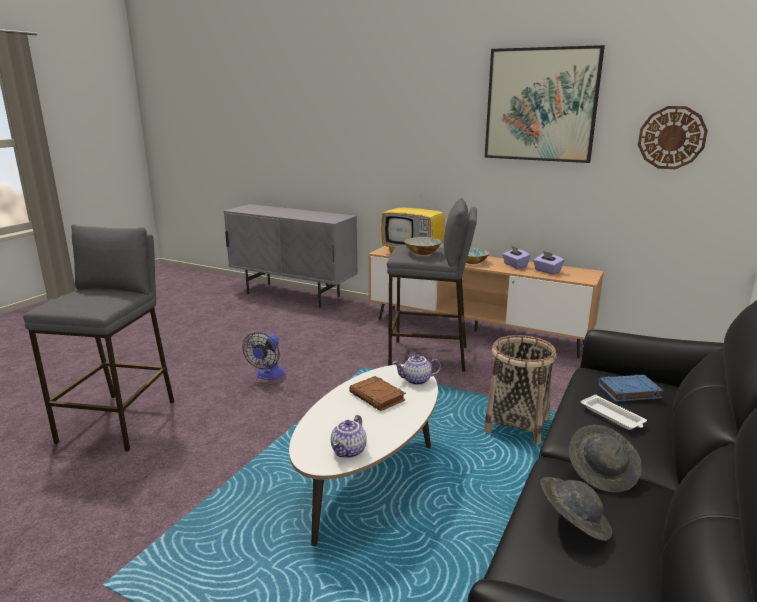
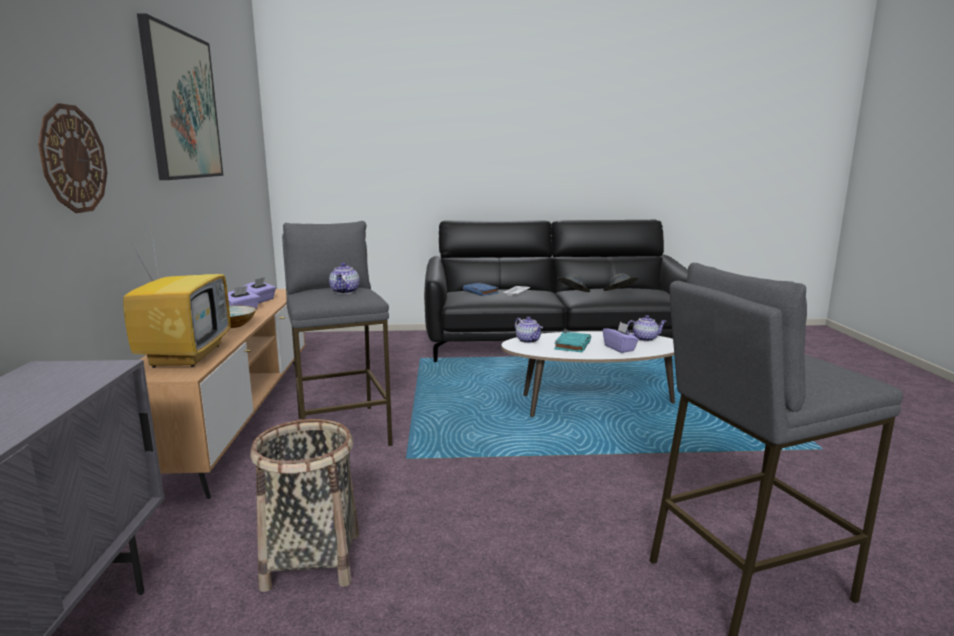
camera: 120 degrees left, 5 degrees down
(268, 375) = (496, 517): fan -> none
(338, 418) = (619, 348): none -> purple tissue box
(378, 397) = (572, 345): brown book -> turquoise book
(422, 252) = (345, 292): bowl -> teapot
(516, 425) = (454, 376): basket -> basket (312, 560)
(671, 137) = (239, 146): wall clock -> wall clock (73, 159)

